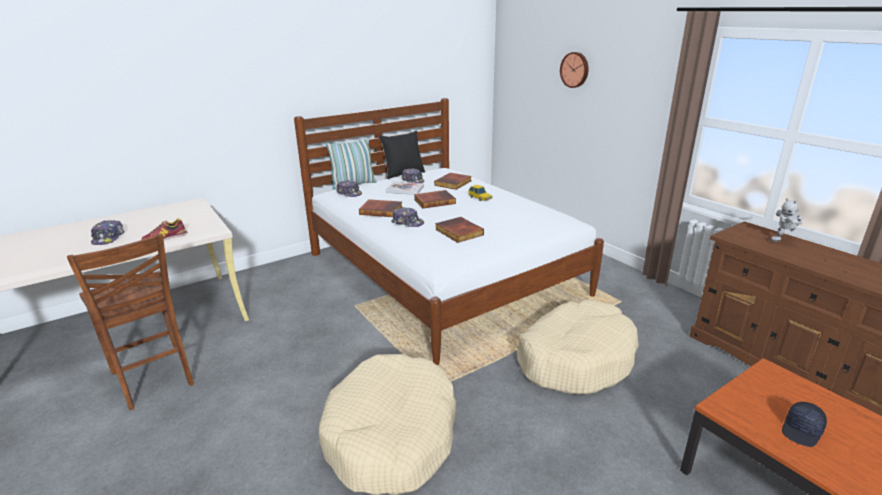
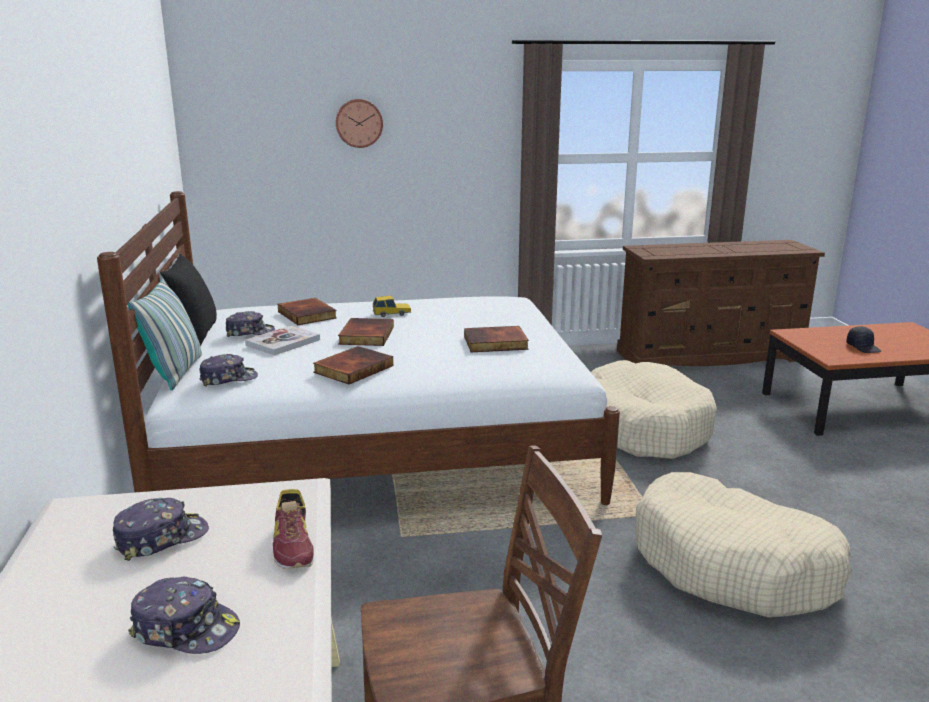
camera: 65 degrees left, 5 degrees down
(408, 222) = (427, 361): cap -> cap (161, 538)
(783, 240) = (673, 248): toy robot -> none

